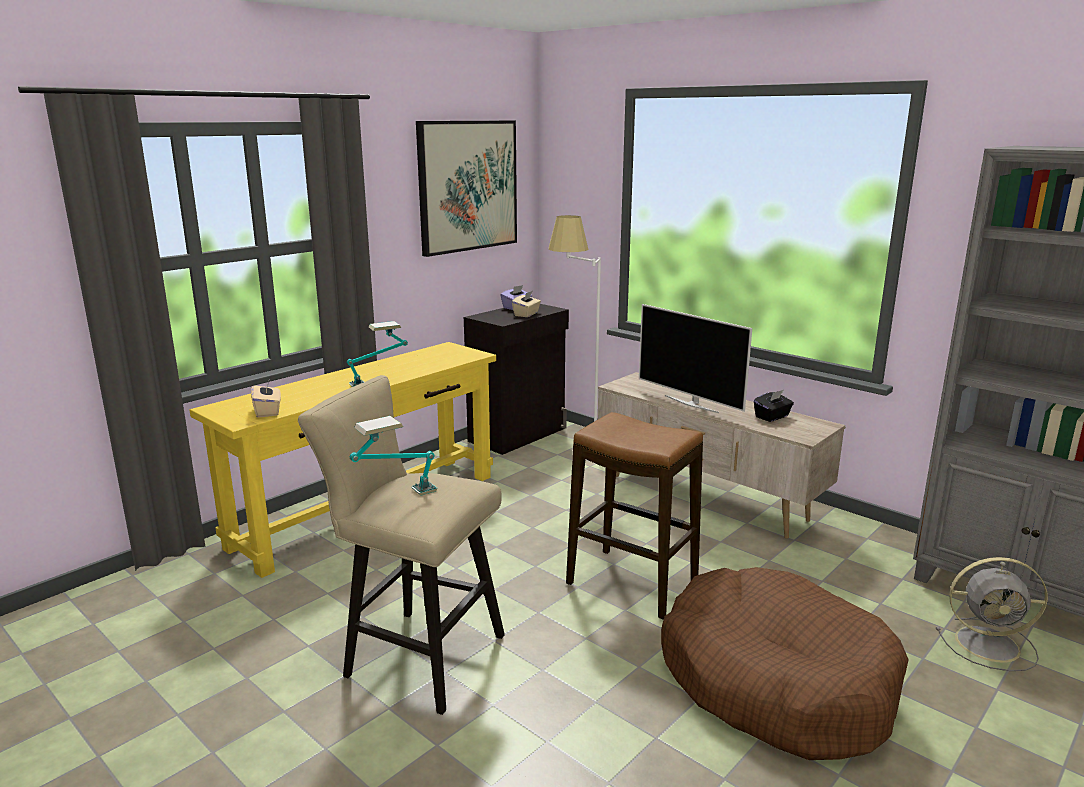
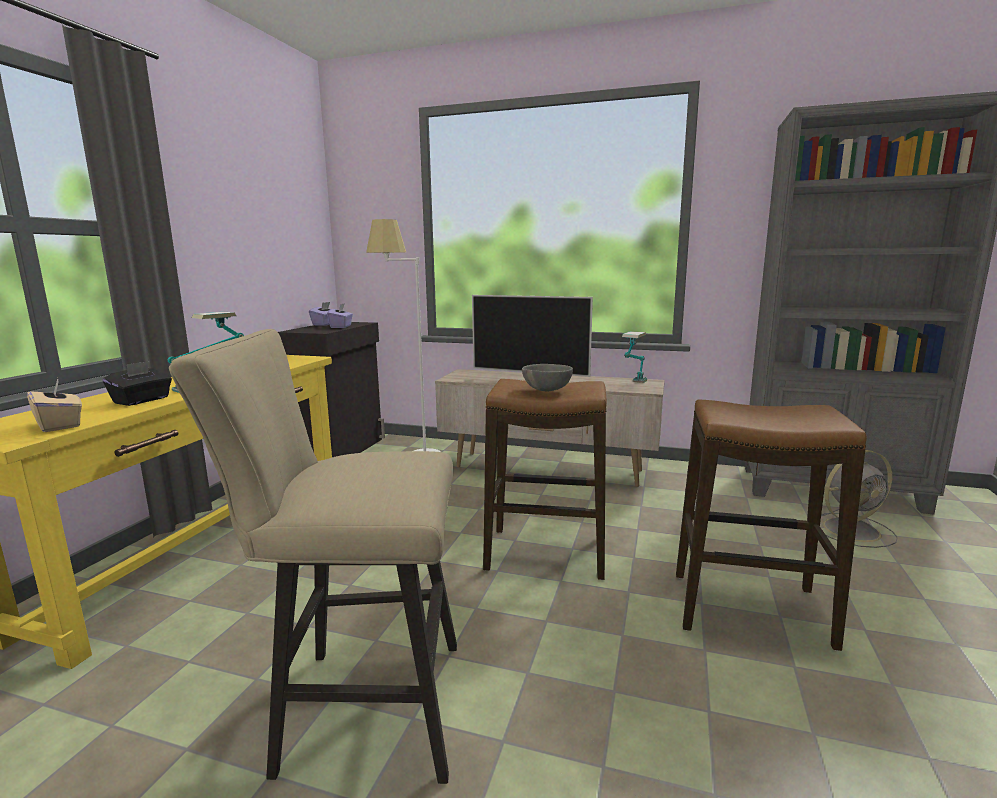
camera: 25 degrees left, 5 degrees down
(396, 497) = (339, 481): table lamp -> table lamp (634, 384)
(467, 186) = (268, 195): picture -> none
(526, 314) = (341, 326): beige tissue box -> purple tissue box
(631, 435) = (545, 390): none -> grey bowl
(772, 417) = (605, 381): black tissue box -> black tissue box (142, 400)
(775, 682) = (750, 609): brown dog bed -> stool

